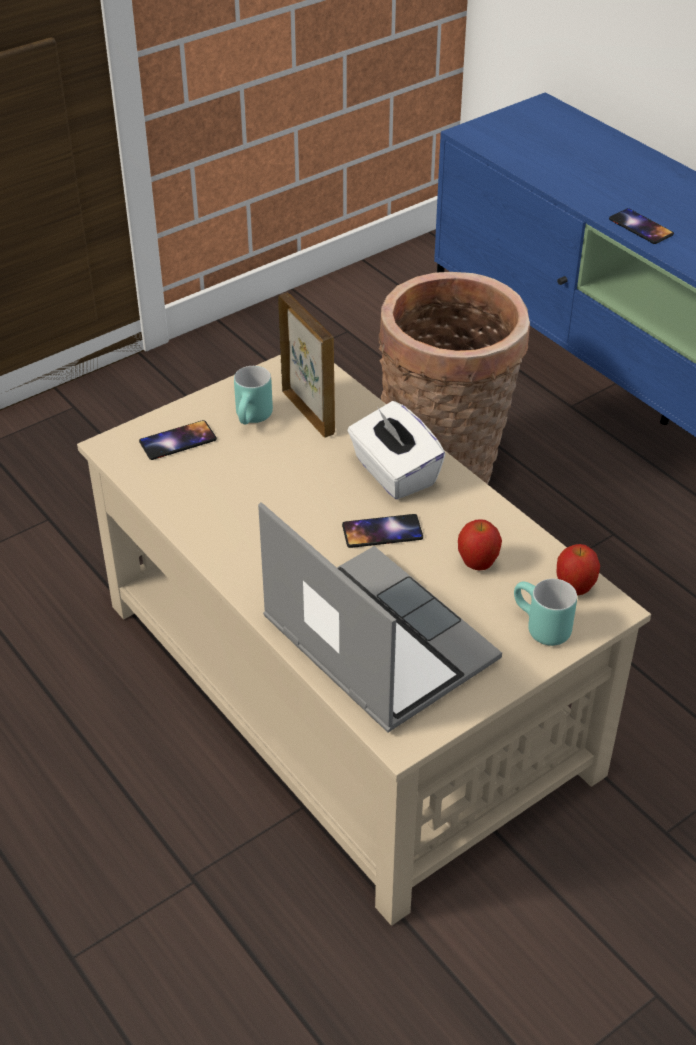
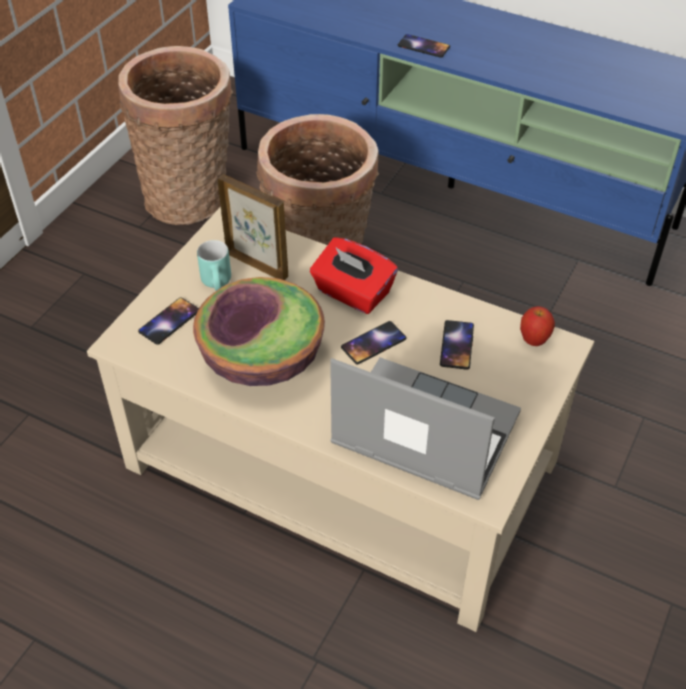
camera: 25 degrees left, 5 degrees up
(249, 509) = (262, 359): none -> bowl
(346, 350) = (191, 198): none -> basket
(394, 473) = (352, 293): white tissue box -> red tissue box
(477, 564) = (457, 345): apple -> phone
(538, 628) = (528, 379): turquoise mug -> none

